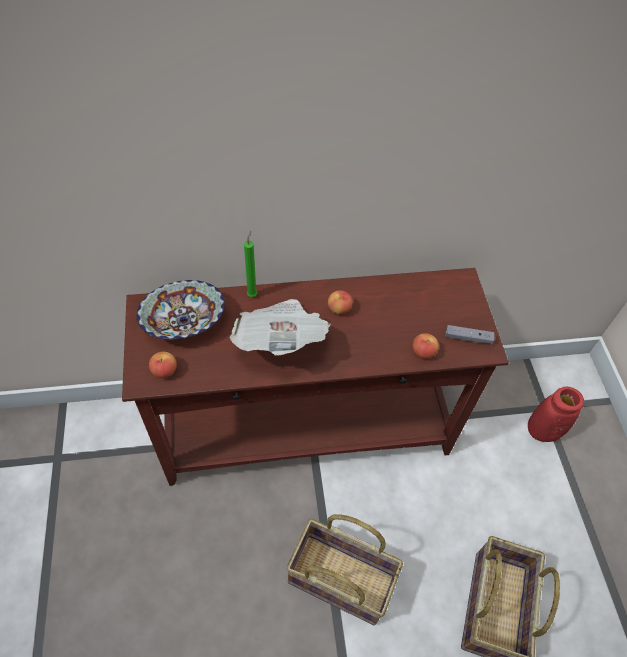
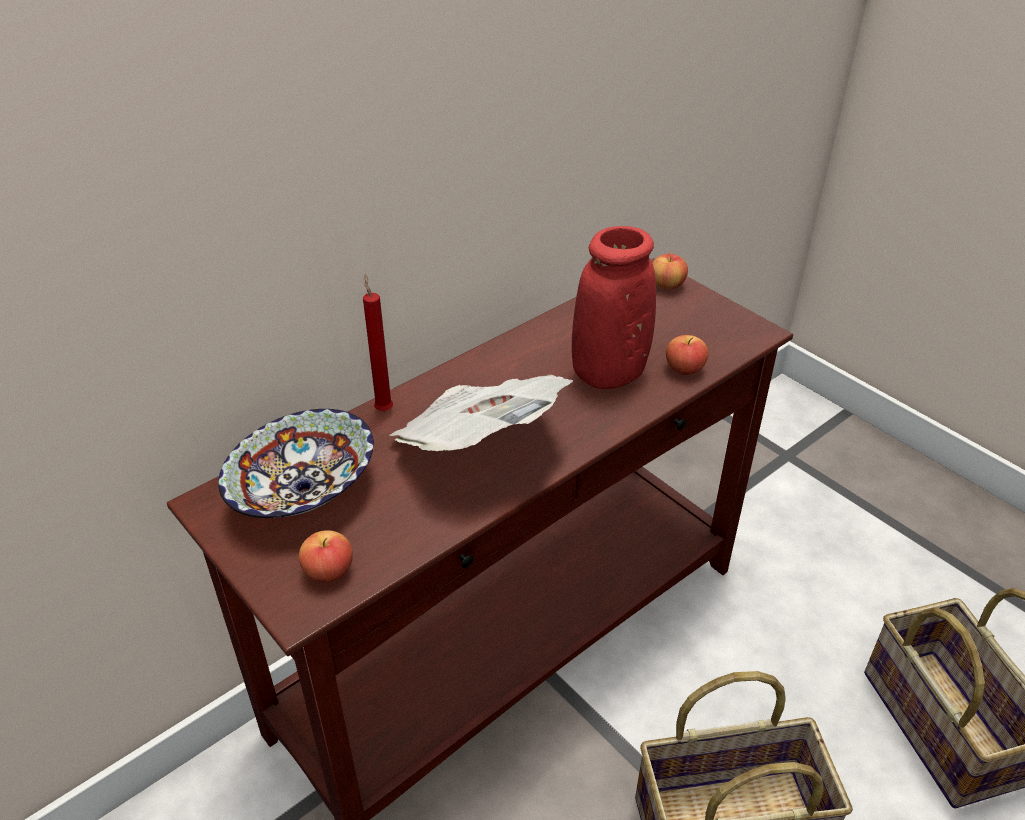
camera: 30 degrees left, 15 degrees down
(252, 294) = (383, 409): green candle -> red candle
(339, 309) = (527, 371): apple -> apple (667, 285)
(468, 338) = (721, 330): grey game controller -> none
(543, 431) = (808, 482): red vase -> red vase (608, 373)

